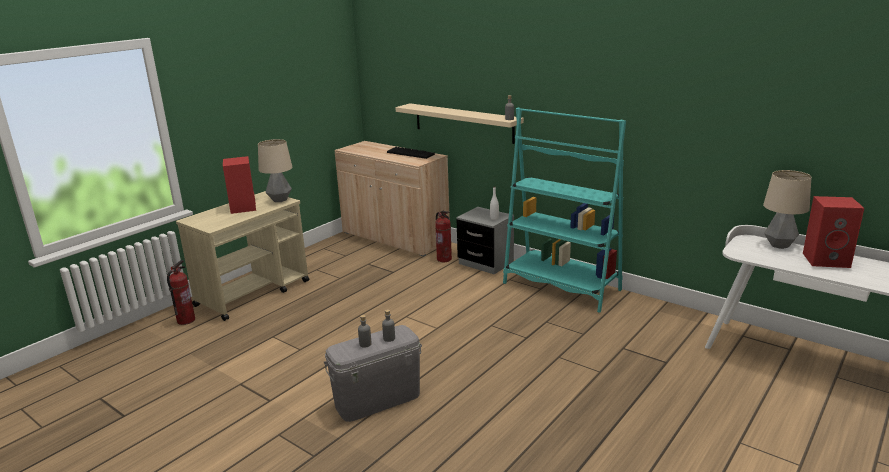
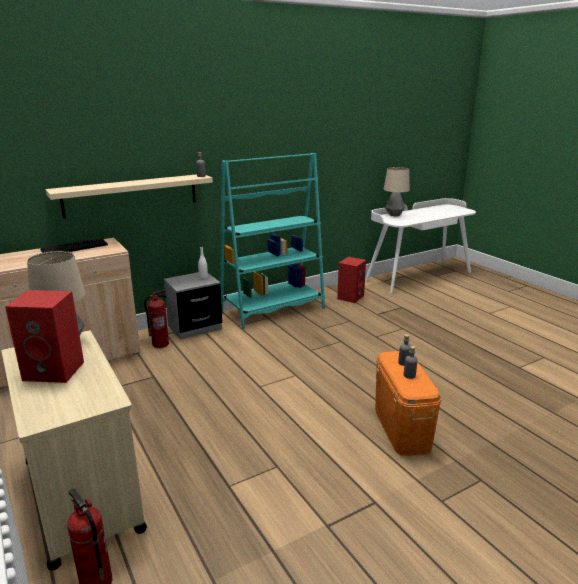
camera: 70 degrees left, 0 degrees up
(377, 399) = (401, 428): grey storage box -> orange storage box
(827, 260) = (420, 213): red speaker -> red speaker (350, 297)

